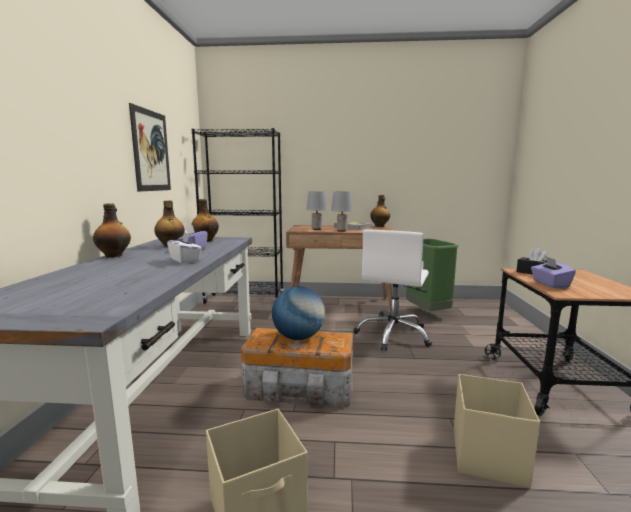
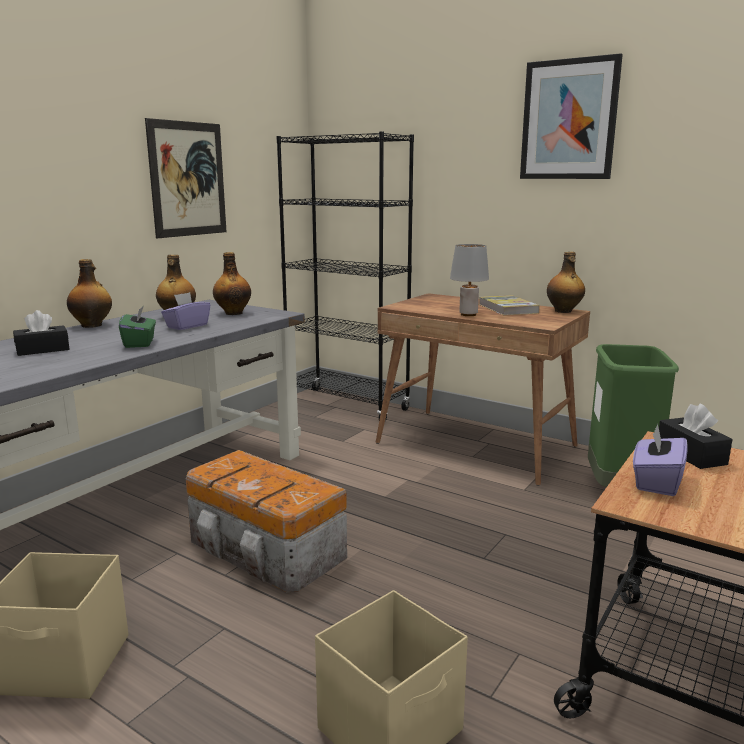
camera: 30 degrees right, 5 degrees up
(113, 272) = (43, 350): none -> black tissue box
(185, 260) = (140, 343): white tissue box -> green tissue box
(298, 337) = (264, 476): globe -> none
(317, 229) = (437, 307): grey table lamp -> none
(370, 128) = (569, 120): none -> picture
(393, 335) = (501, 512): white office chair -> none

